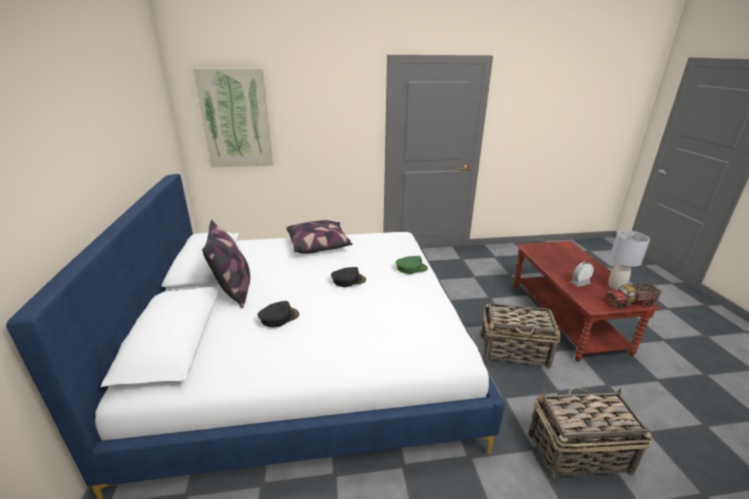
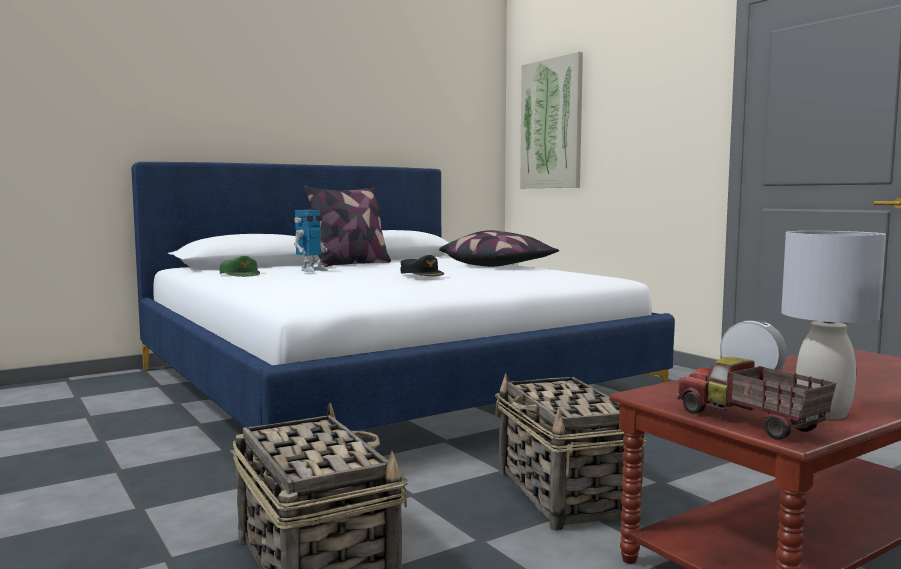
camera: 65 degrees right, 20 degrees down
(279, 317) = (311, 270): black cap -> toy robot
(411, 268) = (506, 284): green cap -> green cap (240, 274)

